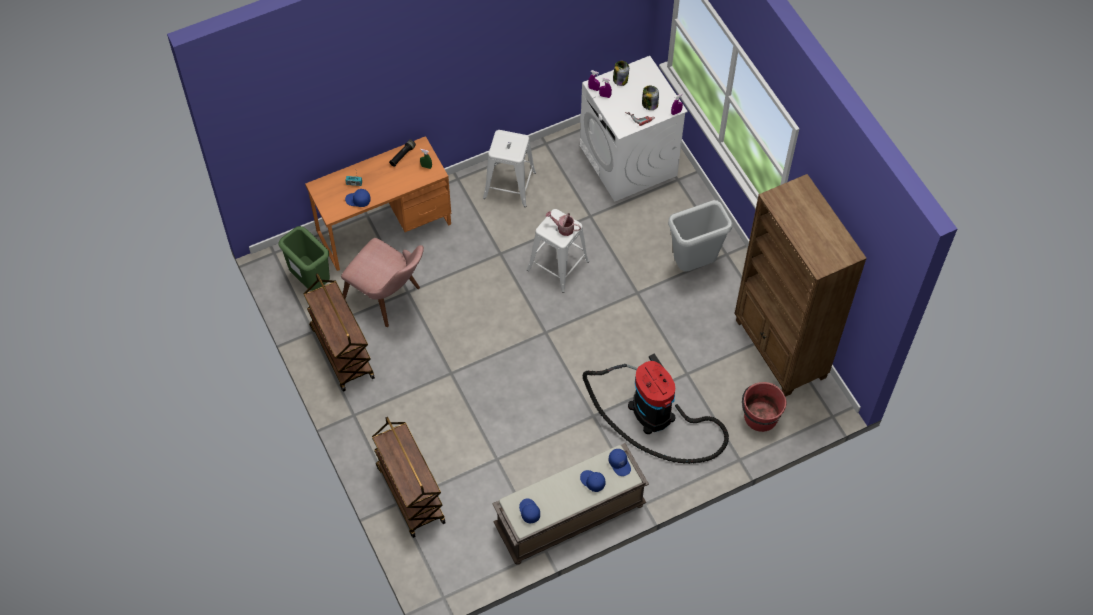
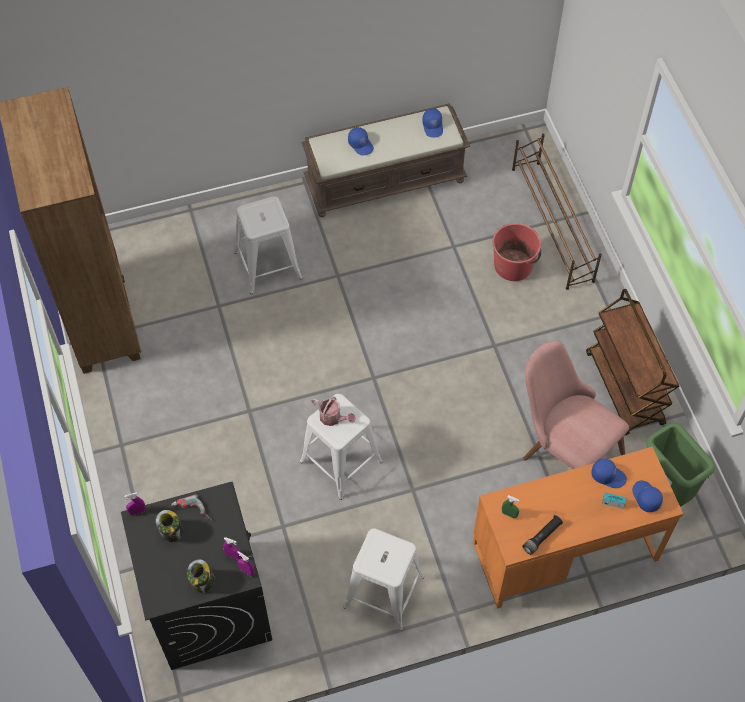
camera: 170 degrees left, 0 degrees up
(410, 494) = (552, 225): brown cart -> brown shoe rack
(620, 464) = (327, 157): blue cap -> blue cap (645, 497)
(628, 161) = (208, 604): white washing machine -> black washing machine
(655, 416) = (268, 265): vacuum cleaner -> white stool
(694, 265) = (167, 436): grey trash can -> none
(760, 417) = (152, 248): red bucket -> red bucket (513, 265)

